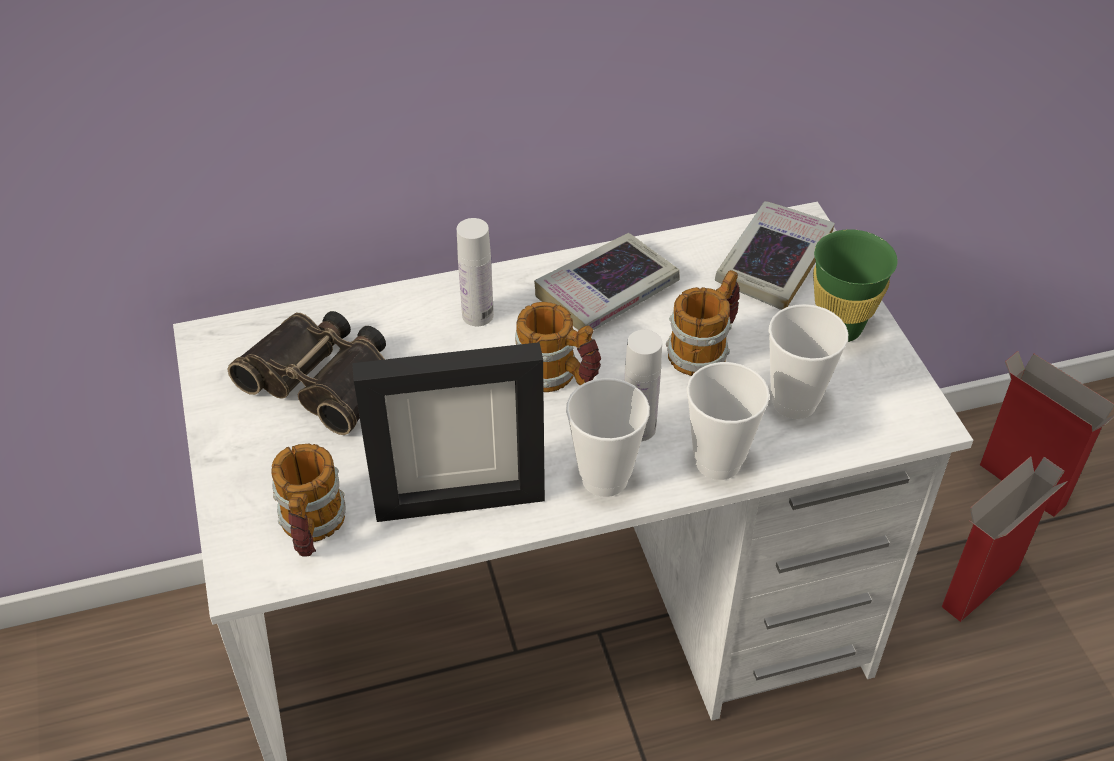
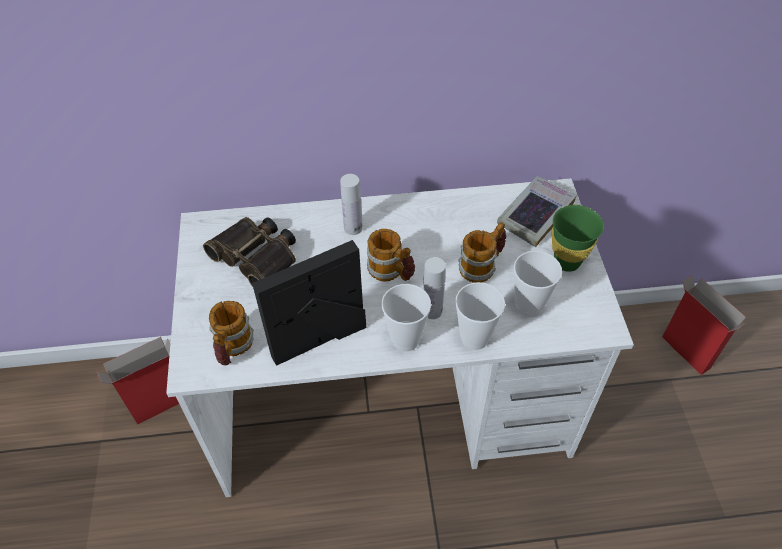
camera: 10 degrees right, 5 degrees up
(459, 499) = (319, 341): picture frame -> picture frame turned 150 degrees clockwise
(607, 291) = (431, 222): book -> none
(979, 589) = (646, 413): cardboard box -> cardboard box (160, 406)

